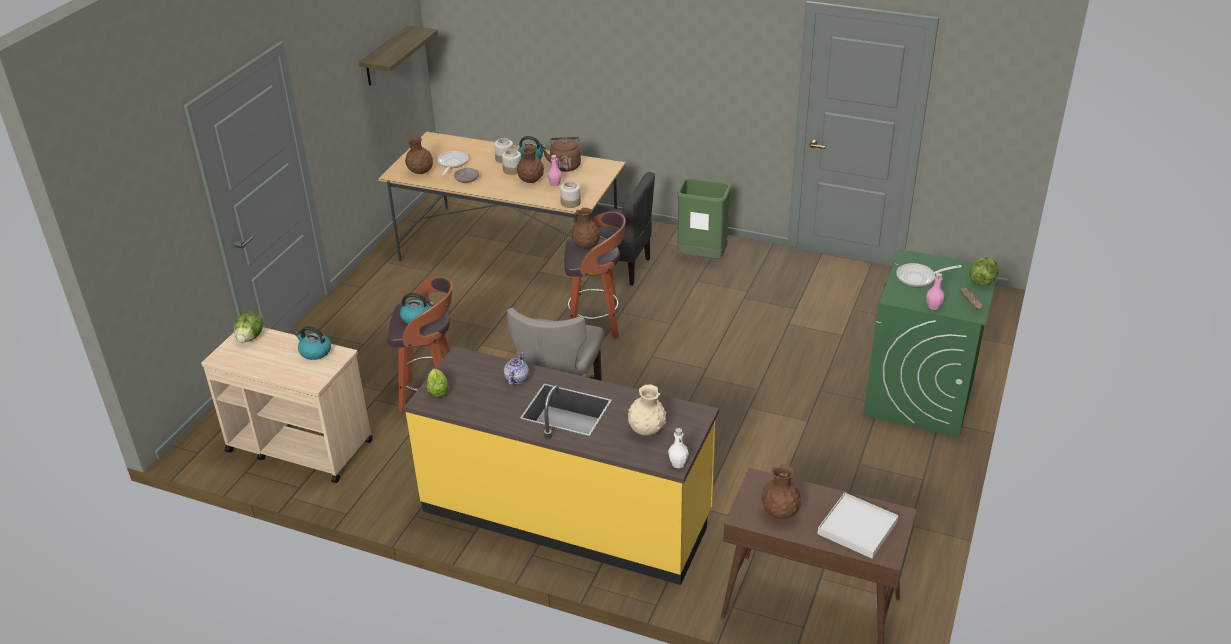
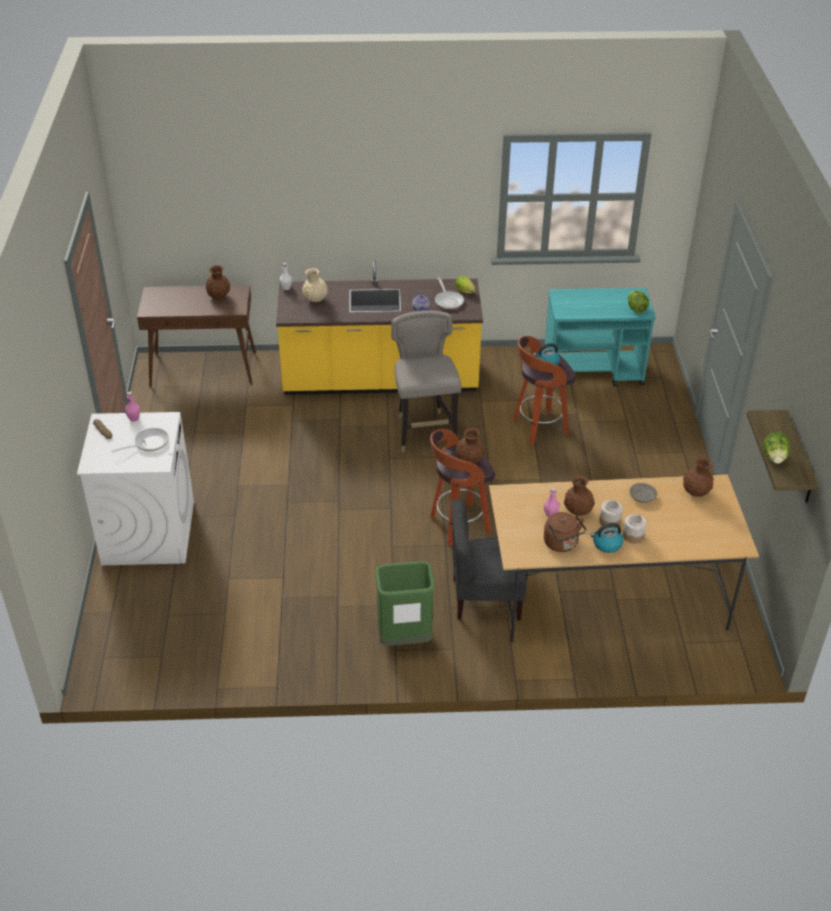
camera: 155 degrees right, 5 degrees up
(299, 445) = (593, 372): beige cart -> turquoise cart
(315, 352) = (581, 311): kettle -> none
(452, 164) = (678, 513): frying pan -> frying pan (448, 301)
(571, 203) = (515, 493): jar -> none
(857, 527) = (171, 299): white tray -> none
(919, 396) = (148, 532): green washing machine -> white washing machine
(982, 281) = (92, 454): lettuce -> lettuce (774, 457)

